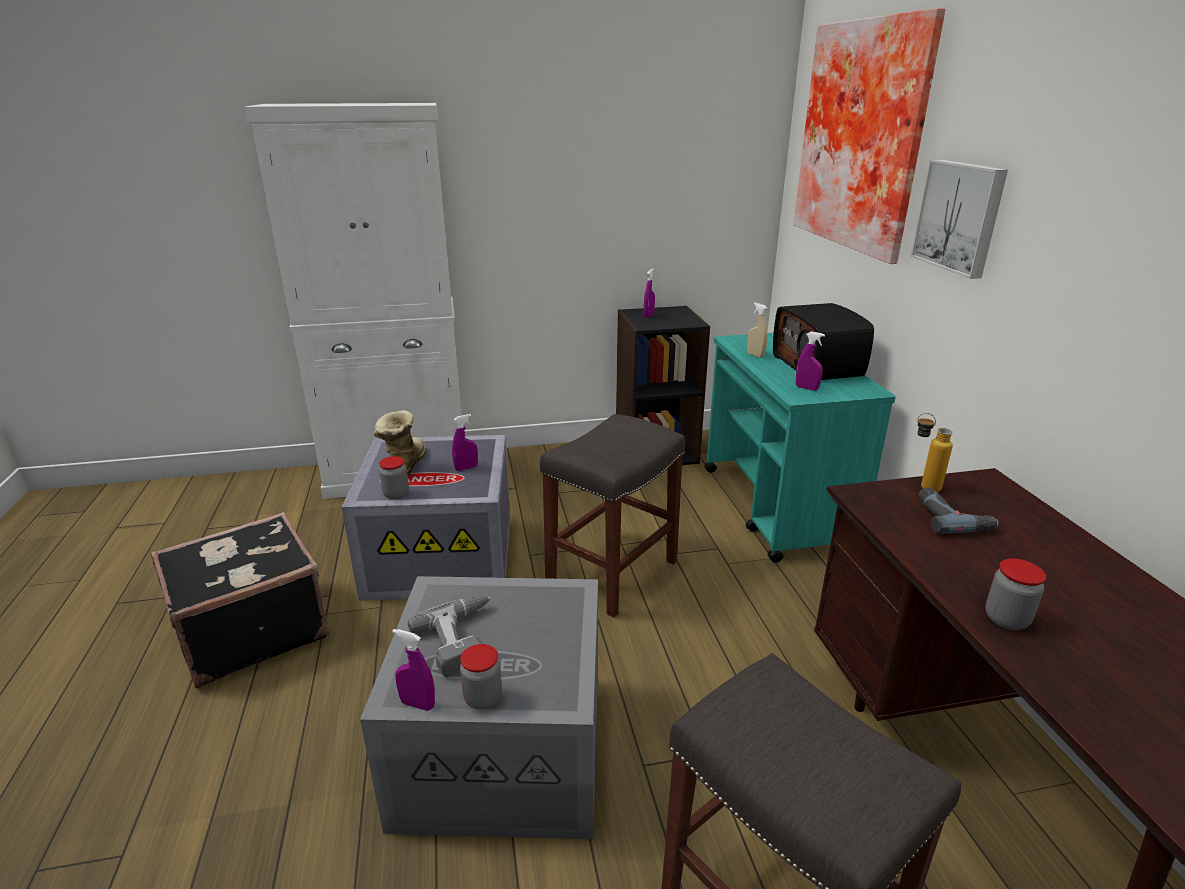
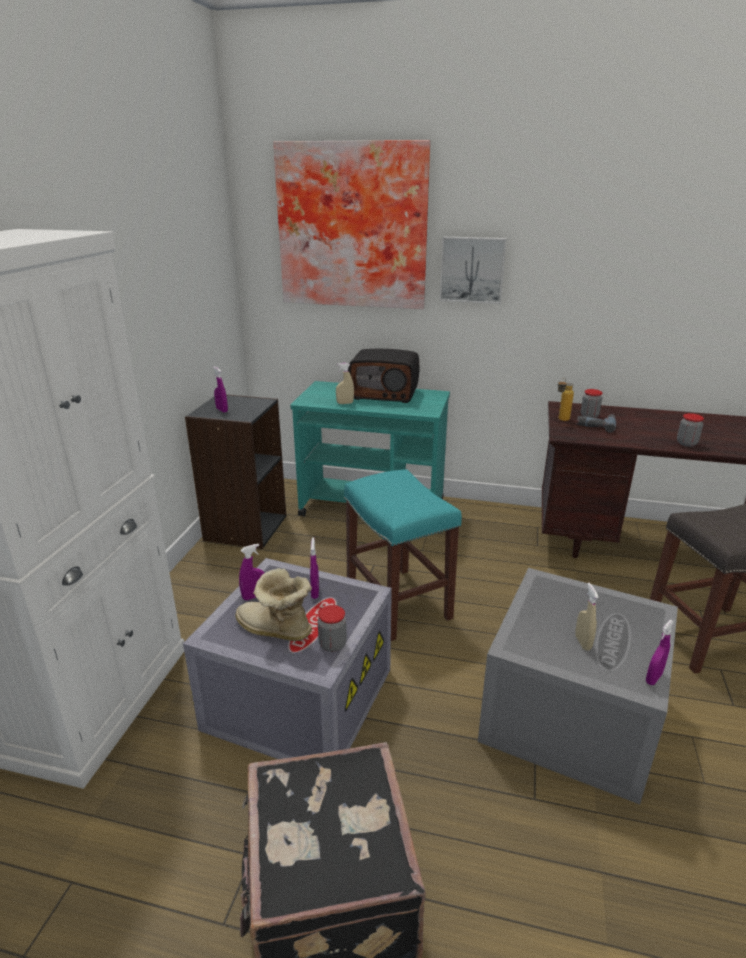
camera: 65 degrees left, 0 degrees up
(463, 639) = (582, 642): power drill -> beige spray bottle
(483, 698) = (650, 645): jar -> jar (589, 416)
(612, 571) = (396, 602): grey stool -> turquoise stool
(806, 388) = (417, 406): purple spray bottle -> purple spray bottle (254, 596)

